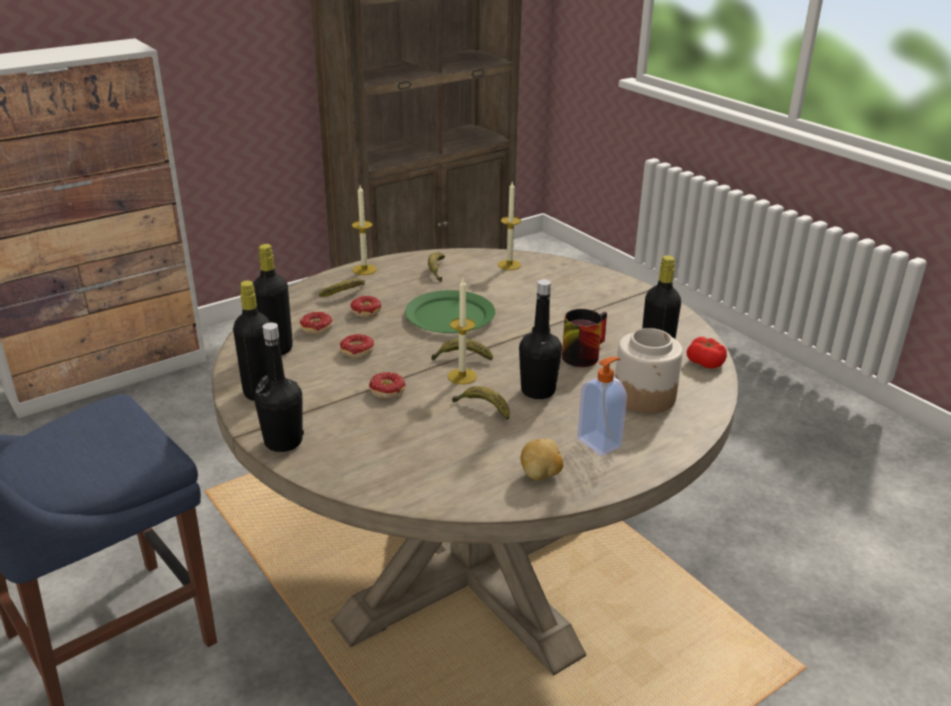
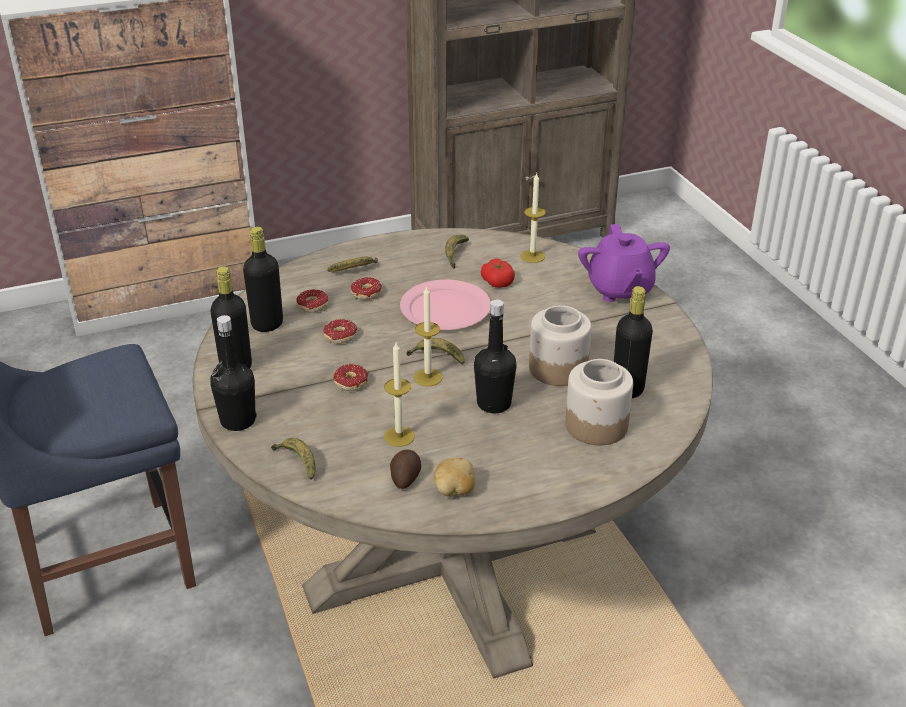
camera: 15 degrees right, 5 degrees up
(364, 269) = (384, 244): candle -> candle (399, 436)
(450, 316) = (446, 309): green plate -> pink plate
(483, 408) = (432, 415): banana -> banana (297, 462)
(484, 469) = (405, 477): none -> potato
(581, 353) = (557, 369): mug -> jar
(600, 442) = (527, 467): soap dispenser -> none
(602, 283) = (619, 290): none -> purple teapot
(705, 362) = (680, 396): tomato -> tomato (497, 282)

